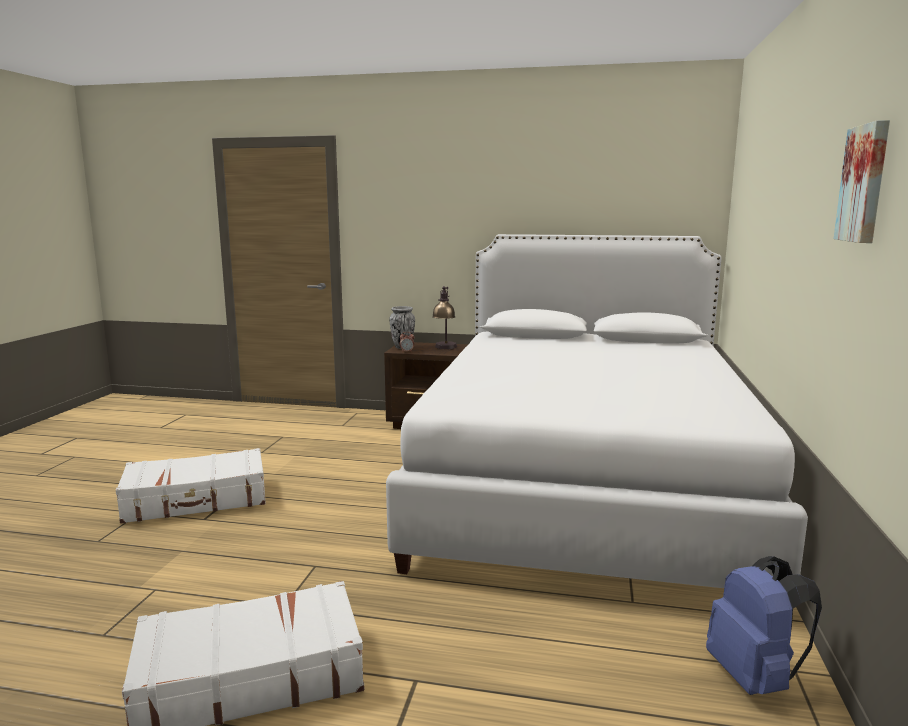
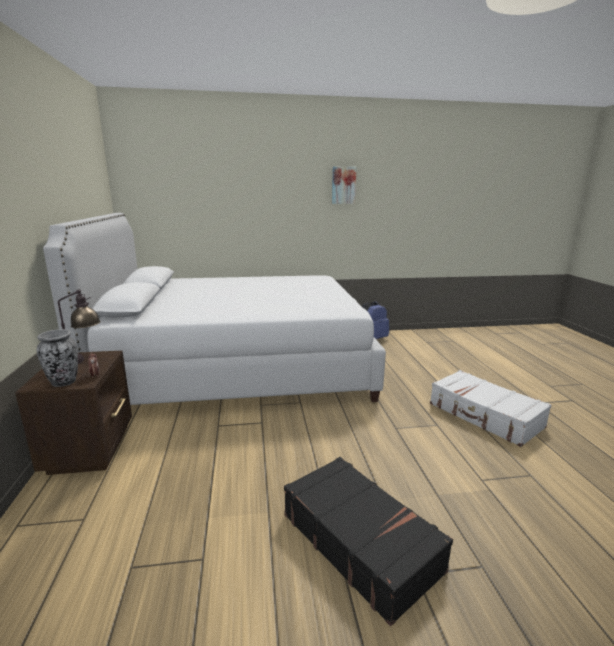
camera: 110 degrees left, 5 degrees up
(197, 500) = (360, 541): white suitcase -> black suitcase

